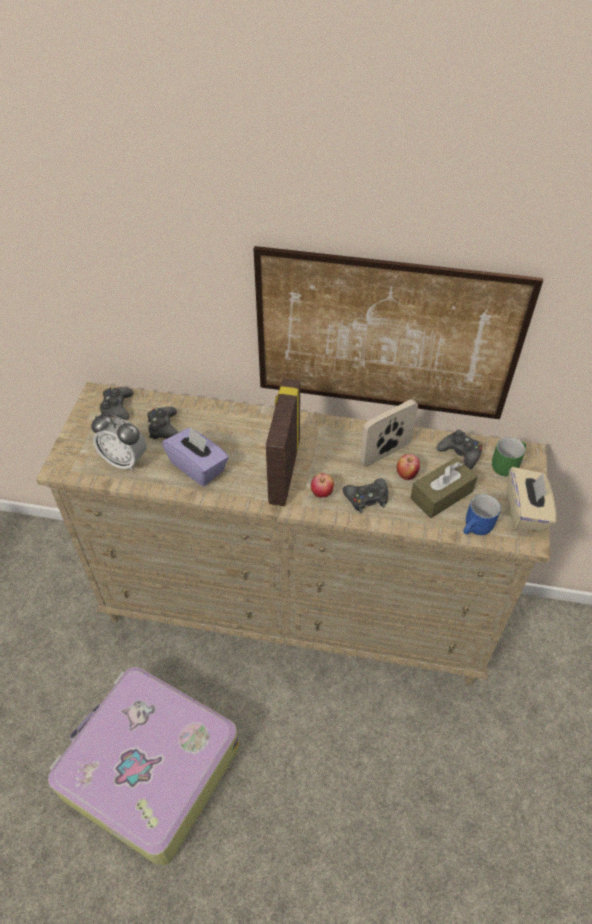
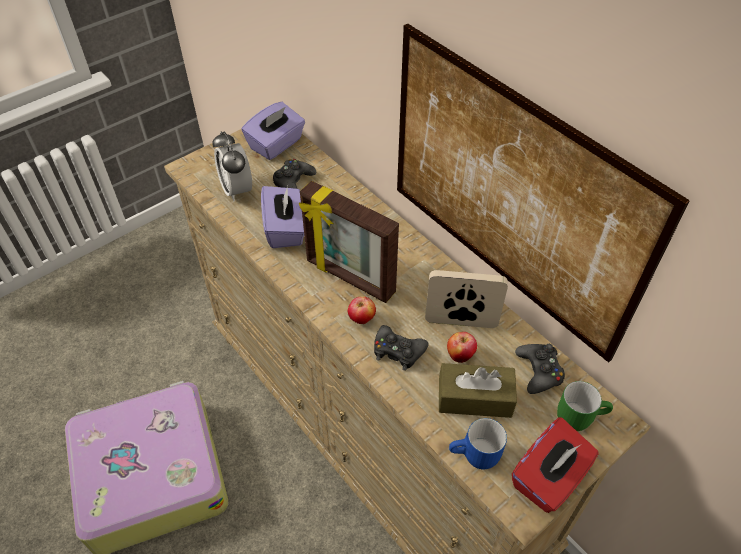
camera: 40 degrees right, 0 degrees up
(117, 407) = (276, 145): black game controller -> purple tissue box
(283, 471) = (349, 278): picture frame -> picture frame turned 105 degrees counterclockwise
(526, 511) = (549, 478): beige tissue box -> red tissue box

